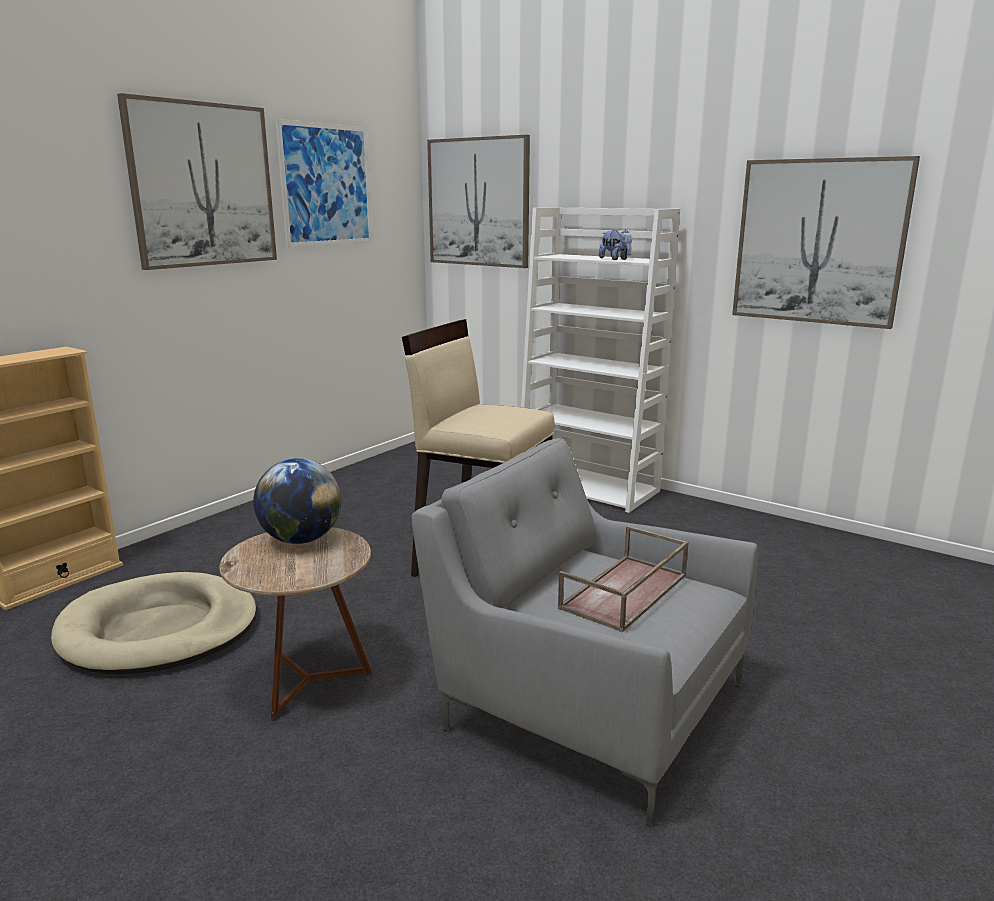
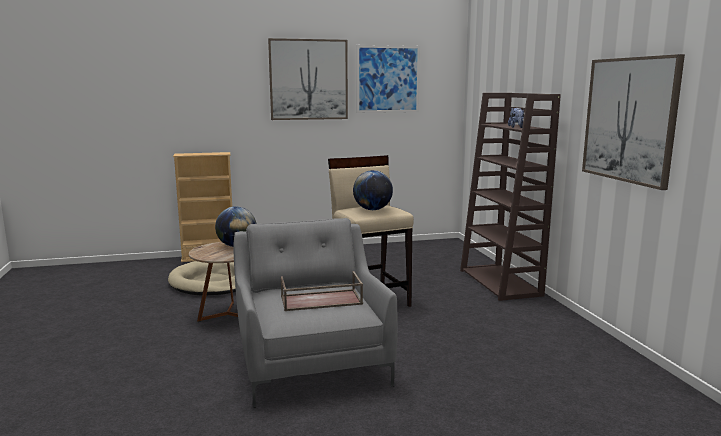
camera: 40 degrees right, 5 degrees down
(478, 202) = (483, 89): picture -> none
(495, 416) = (372, 209): none -> globe
(589, 487) = (501, 283): white bookcase -> brown bookcase

